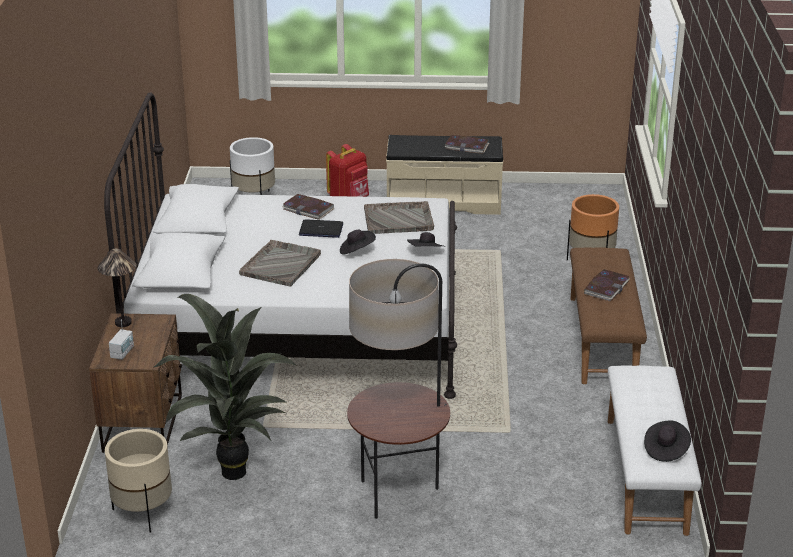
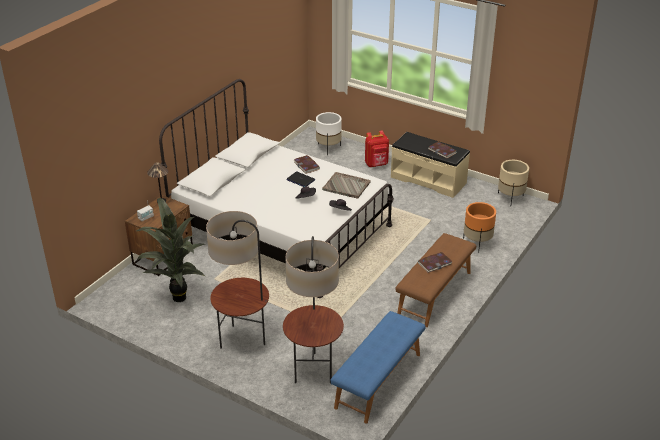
camera: 30 degrees right, 5 degrees up
(143, 512) = (122, 302): beige planter -> beige planter (510, 198)
(281, 264) = (261, 193): grey tray -> none
(544, 495) = (313, 369): none -> floor lamp
(647, 475) = (379, 381): white bench -> blue bench
(665, 449) = (365, 370): black hat -> none

